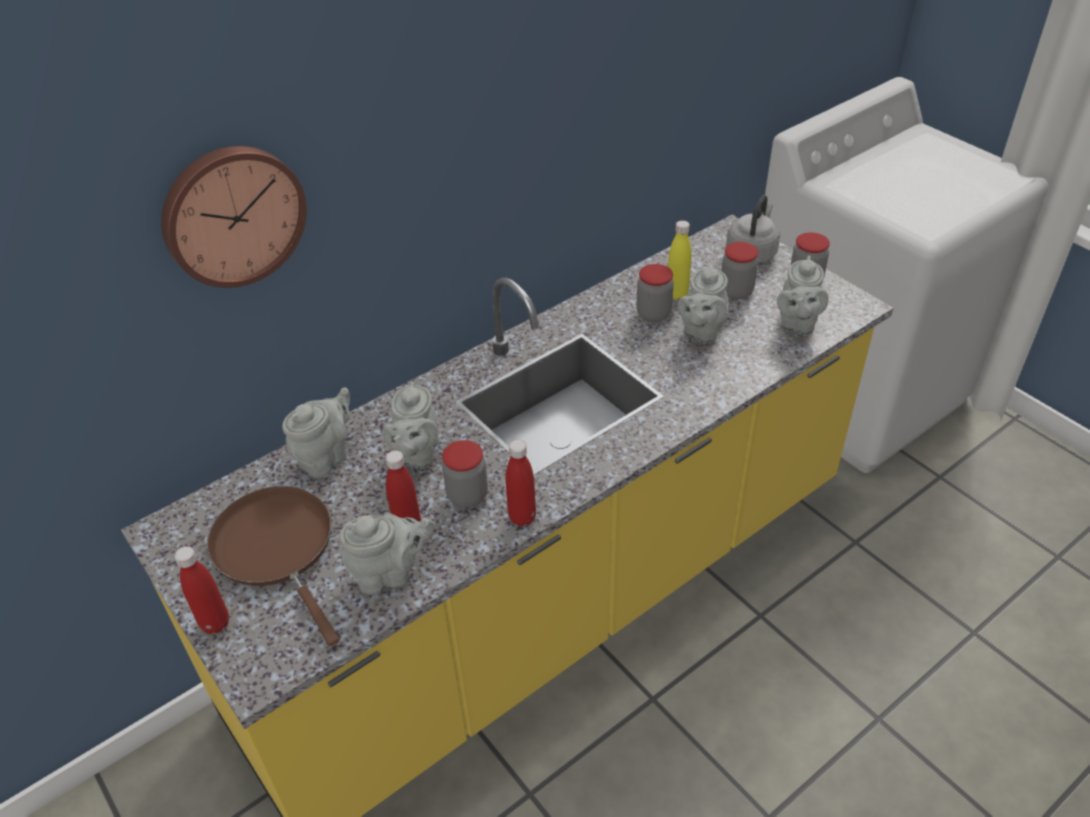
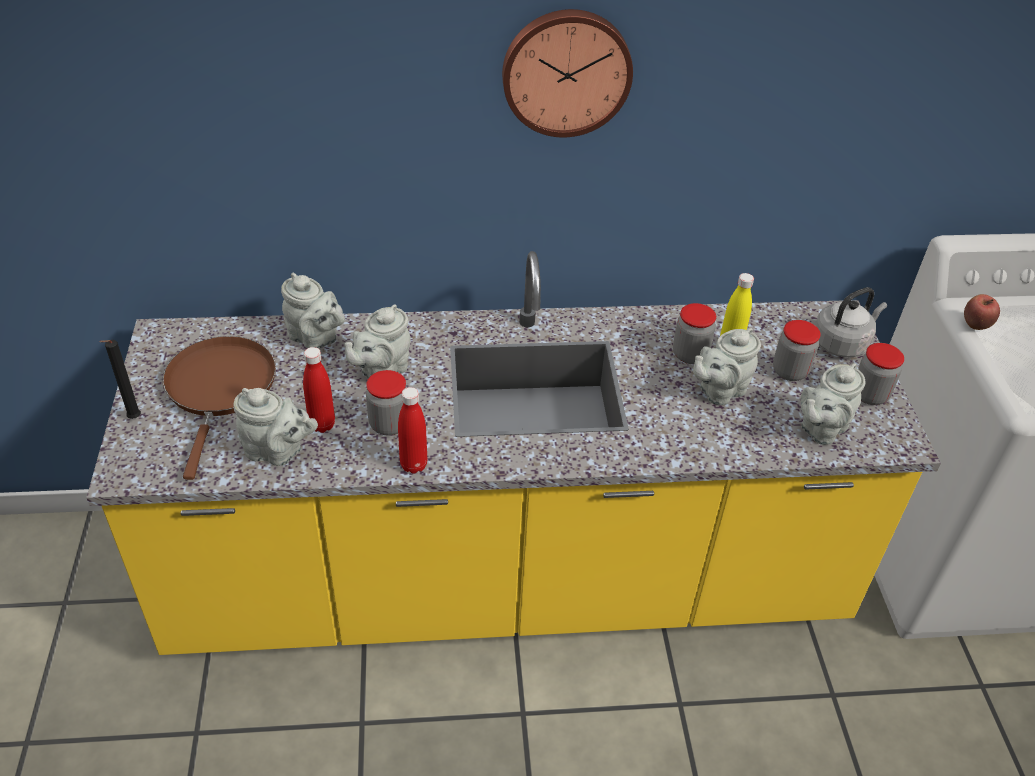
camera: 30 degrees right, 0 degrees up
(215, 623) = (133, 419): red bottle -> black candle
(232, 215) = (284, 94): wall clock -> wall clock (566, 71)
(326, 456) = (315, 338): grey teapot -> grey teapot turned 60 degrees clockwise
(843, 193) = (975, 326): none -> apple

